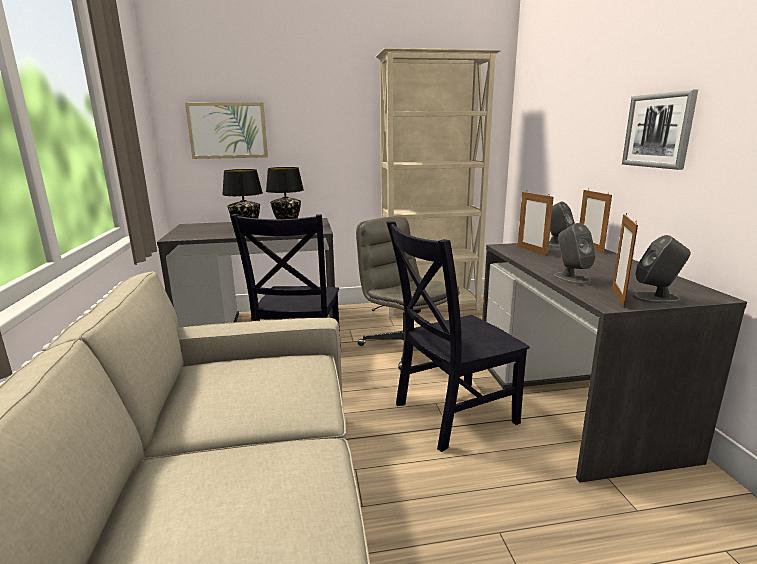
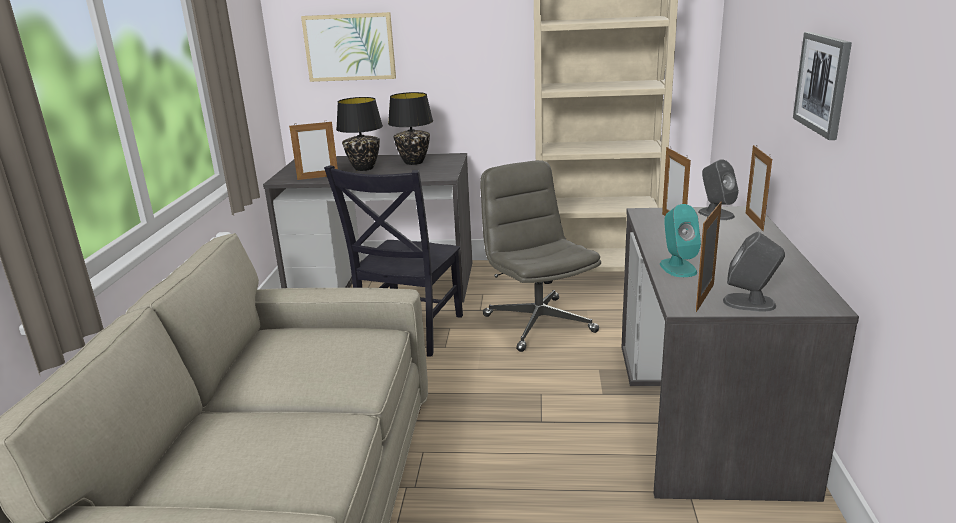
camera: 15 degrees right, 5 degrees up
(207, 235) = (318, 177): none -> picture frame
(450, 414) = (551, 408): black chair -> none
(571, 278) = (677, 268): grey speaker -> turquoise speaker

